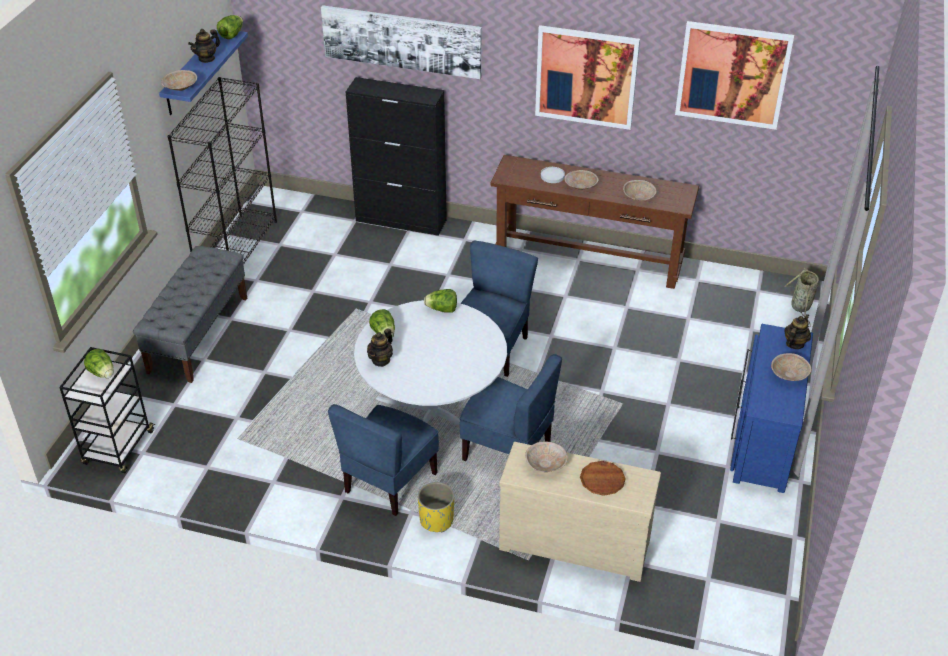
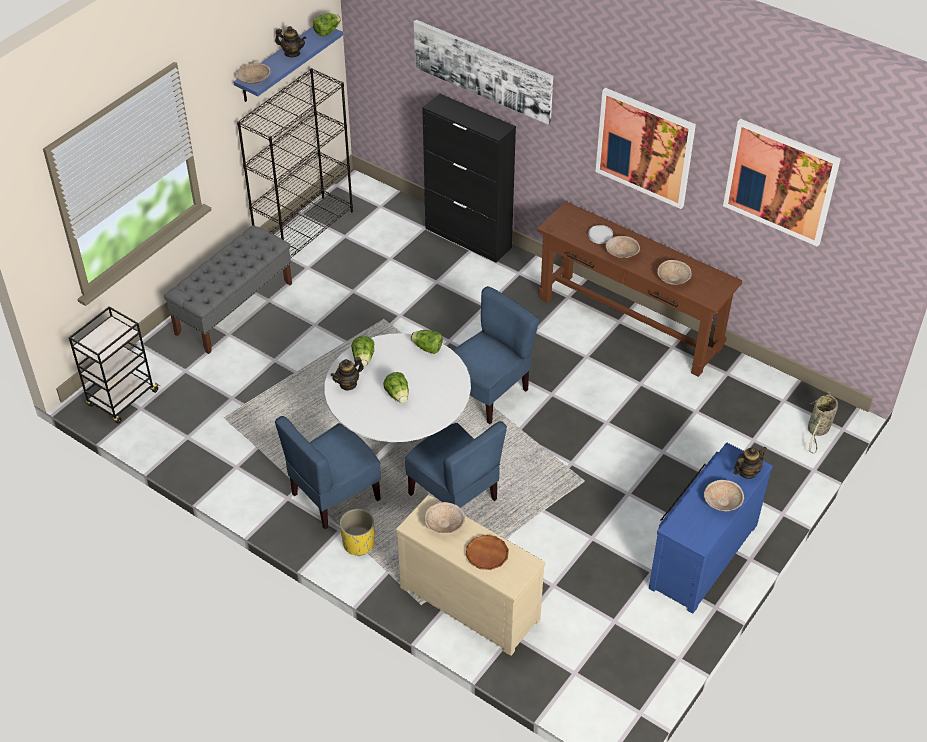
camera: 20 degrees right, 5 degrees up
(102, 373) = (112, 332): lettuce -> lettuce (398, 395)
(207, 58) = (292, 53): teapot -> teapot turned 135 degrees counterclockwise

